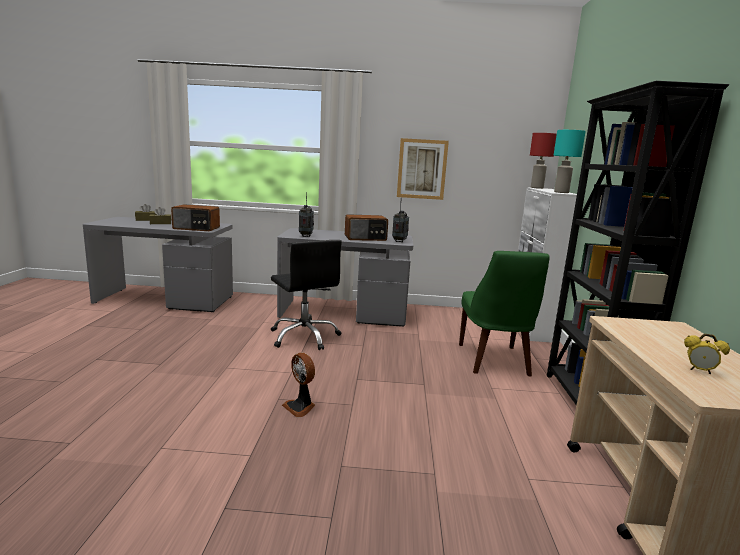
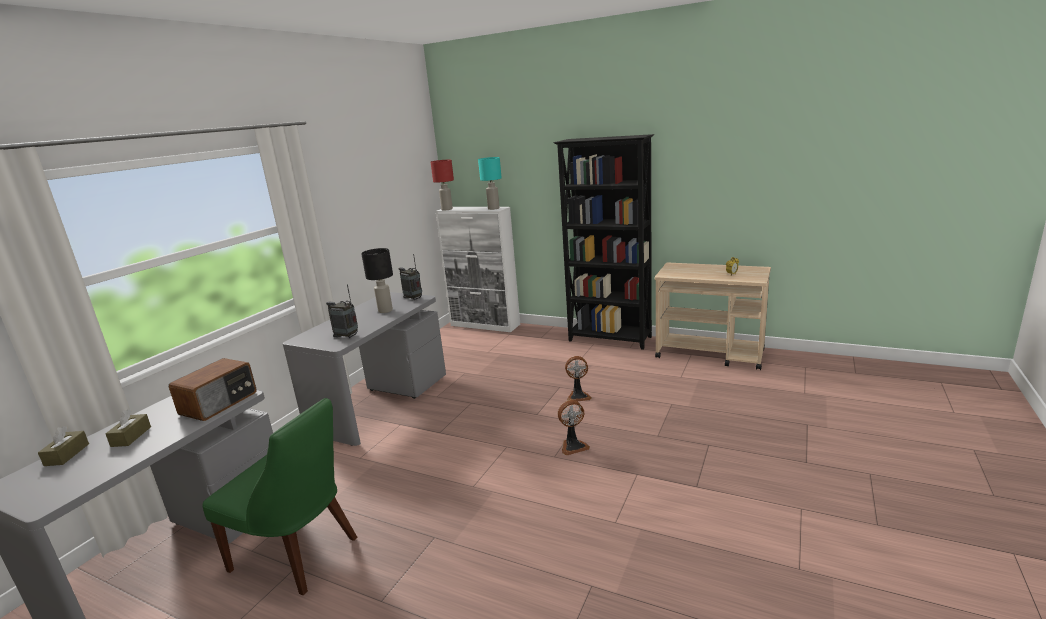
camera: 65 degrees left, 5 degrees up
(304, 337) = (426, 432): black office chair -> none
(365, 238) = (385, 310): radio -> black table lamp
(410, 398) = (578, 396): none -> fan
(422, 169) = (362, 220): picture -> none
(494, 361) = (537, 353): green chair -> green chair (299, 555)

